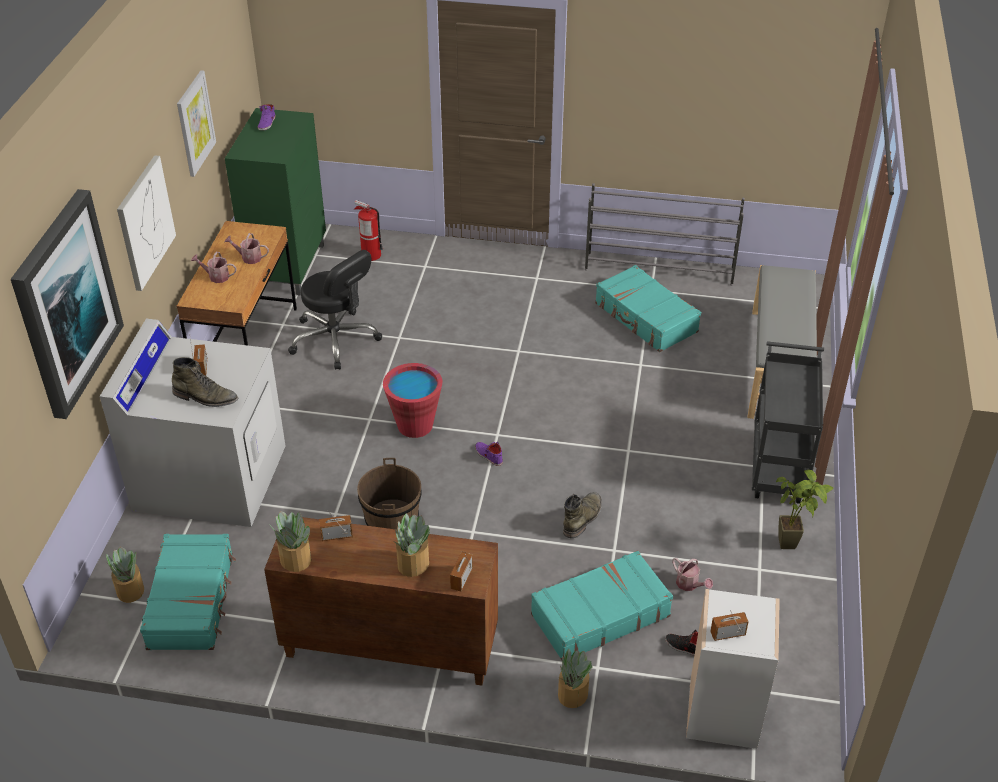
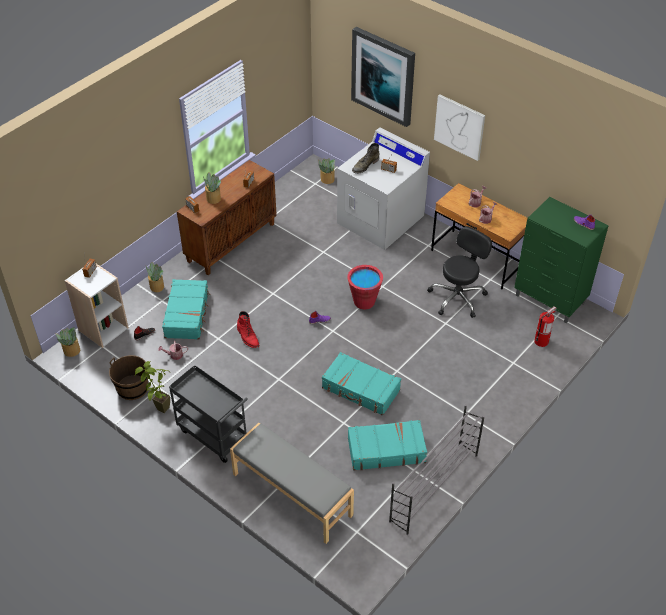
camera: 120 degrees right, 5 degrees up
(192, 600) = (307, 195): turquoise suitcase -> turquoise suitcase (360, 389)
(195, 123) = (536, 152): picture -> none
(295, 560) = (246, 168): potted plant -> potted plant (71, 351)
(337, 341) = (459, 296): black office chair -> black office chair turned 150 degrees clockwise
(392, 520) = (303, 269): brown bucket -> brown bucket (132, 388)
(583, 518) = (248, 337): green boot -> red boot

